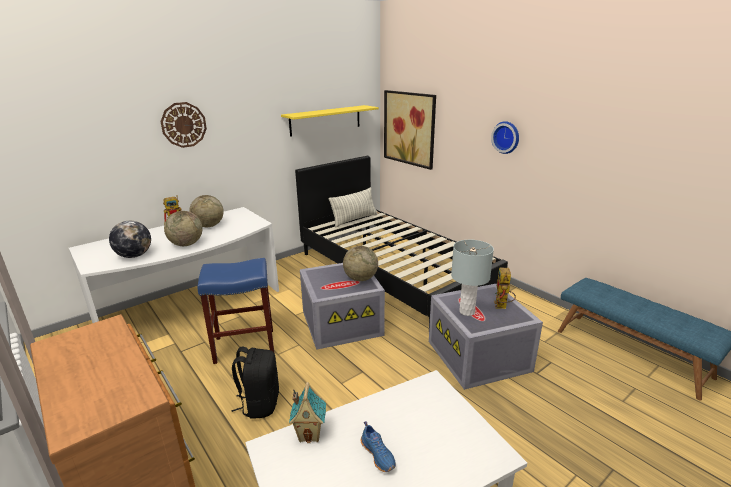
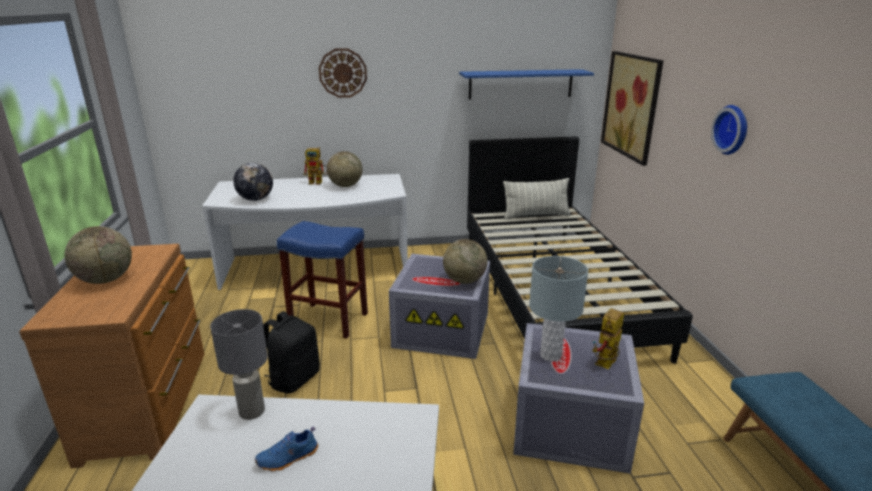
camera: 30 degrees right, 0 degrees up
(186, 244) = (307, 199): globe -> globe (106, 280)
(310, 434) = (252, 411): toy house -> grey table lamp
(325, 120) = (520, 84): yellow shelf -> blue shelf
(378, 454) = (288, 458): blue shoe -> blue shoe turned 60 degrees clockwise

